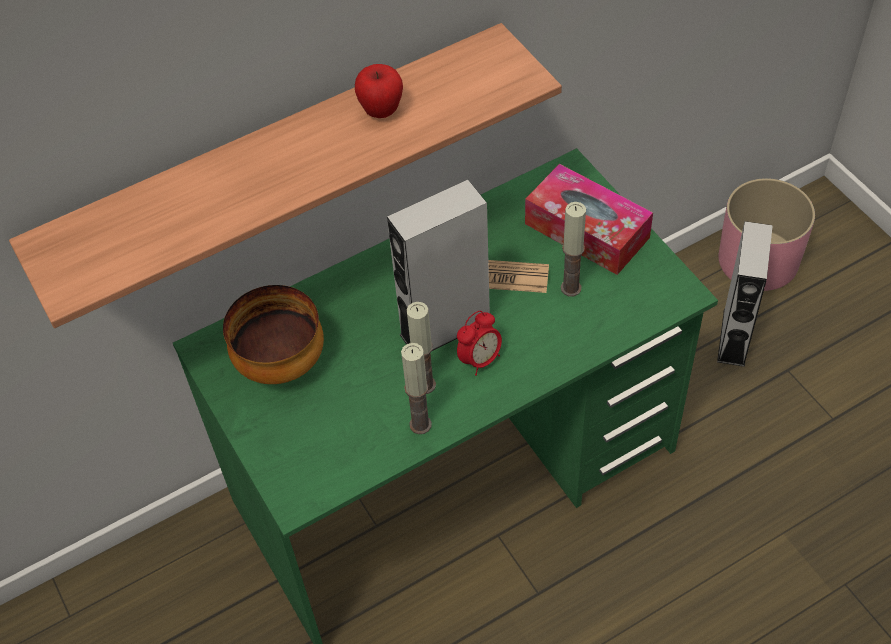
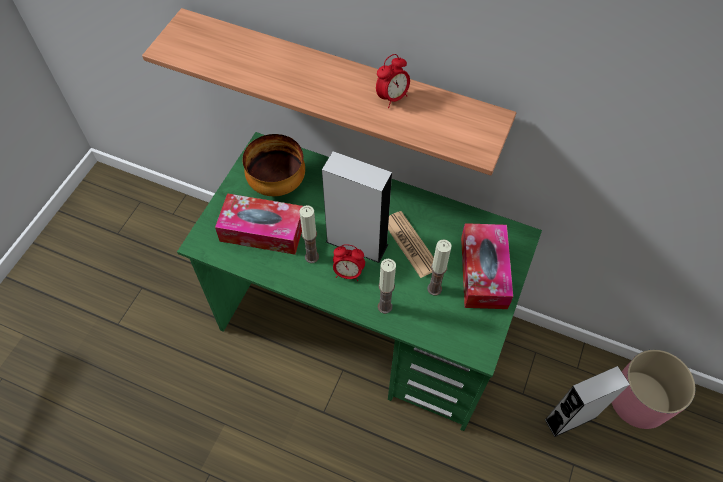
camera: 50 degrees right, 5 degrees up
(339, 417) = (262, 231): none -> tissue box
(381, 110) = (392, 98): apple -> alarm clock
(420, 424) = (285, 270): candle -> candle (385, 306)

